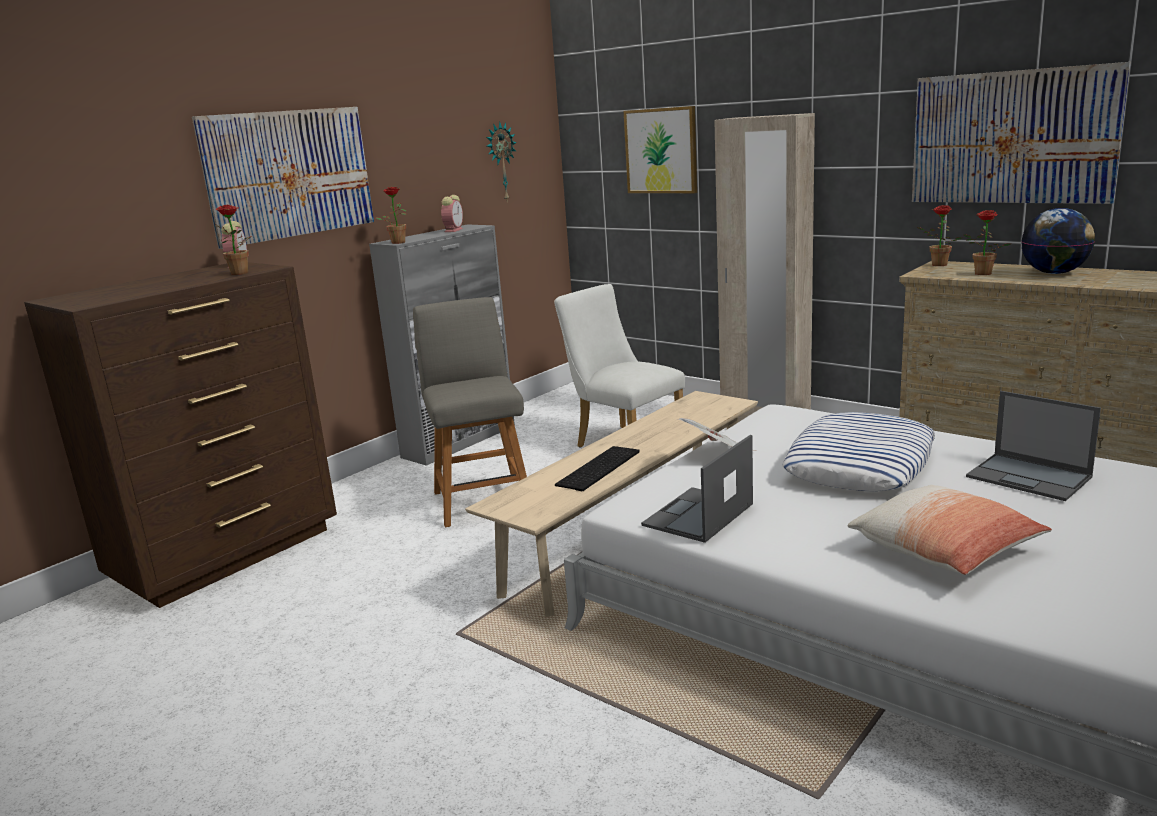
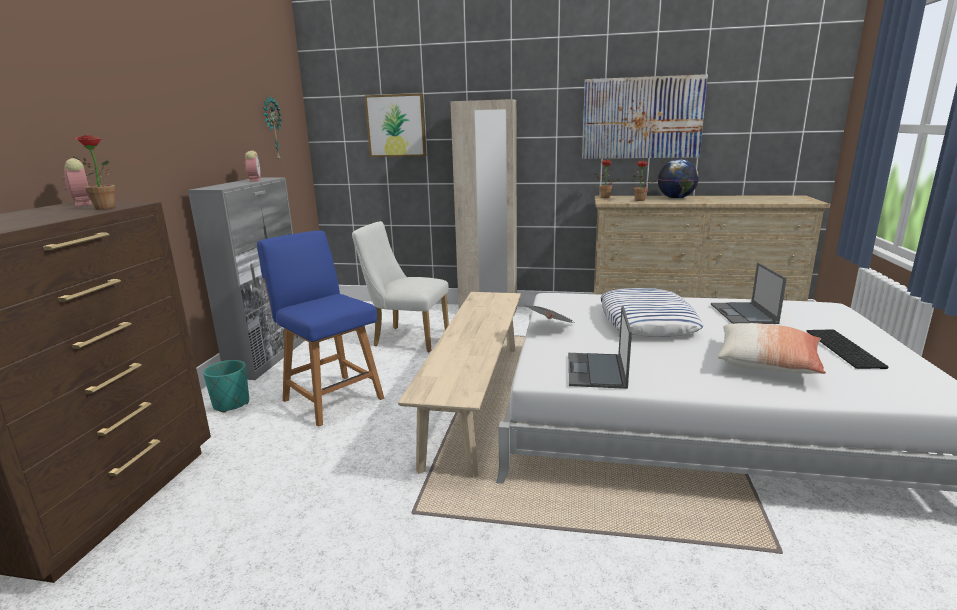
camera: 30 degrees left, 0 degrees up
(289, 174) = (113, 119): picture -> none
(386, 486) = (231, 404): none -> turquoise planter
(398, 242) = (218, 188): potted plant -> none
(482, 499) = (331, 398): grey chair -> blue chair
(600, 469) = (471, 352): keyboard -> keyboard (846, 349)
(1030, 477) = (744, 314): laptop -> laptop turned 75 degrees clockwise

